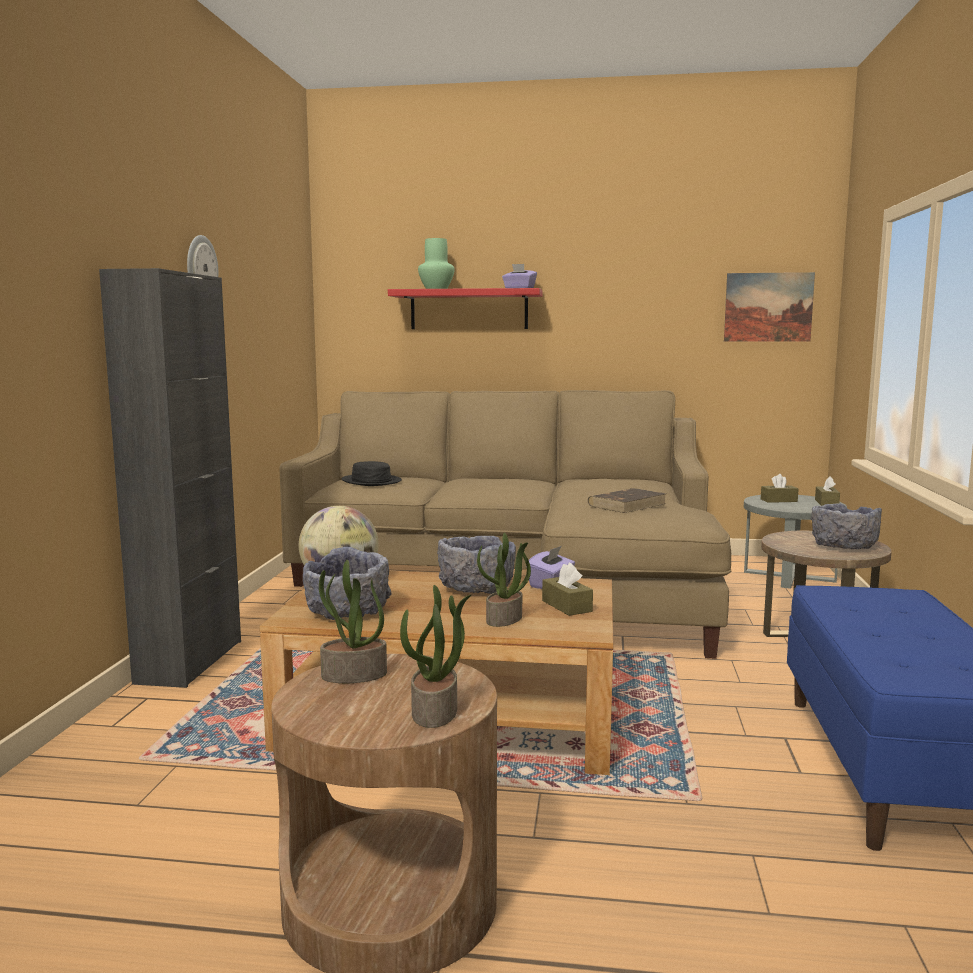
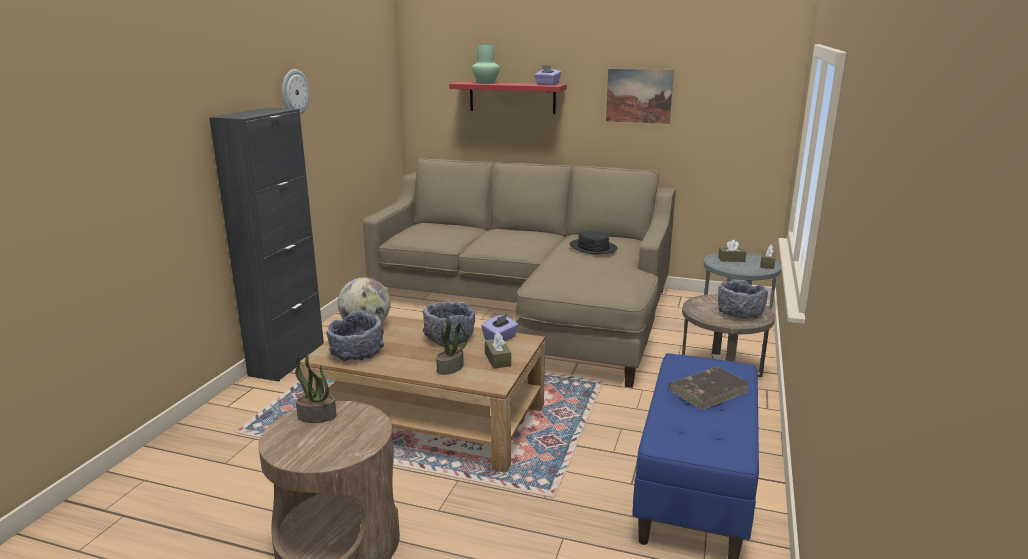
camera: 10 degrees right, 10 degrees up
(371, 481) = (429, 231): black hat -> black hat (593, 248)
(435, 712) = (345, 450): potted plant -> none
(627, 504) = (586, 271): brown book -> brown book (709, 390)
(768, 307) = (742, 104): picture -> picture (639, 96)

